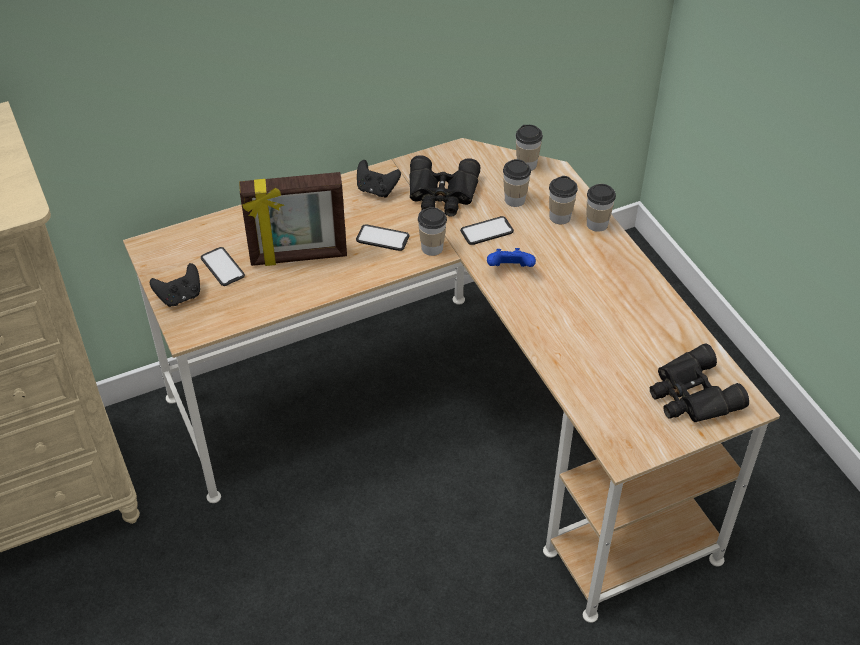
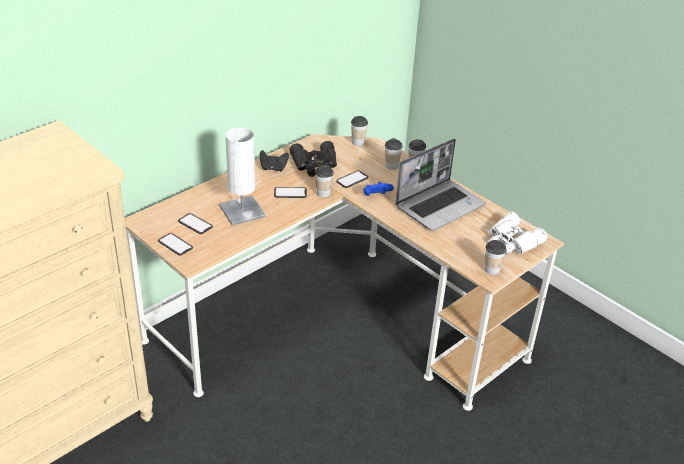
camera: 20 degrees left, 10 degrees down
(180, 297) = (175, 244): black game controller -> phone
(298, 257) = (242, 211): picture frame -> white table lamp
(515, 199) = (360, 161): cup -> cup (491, 270)
(604, 305) = (440, 205): none -> laptop
(691, 395) = (511, 241): black binoculars -> white binoculars

